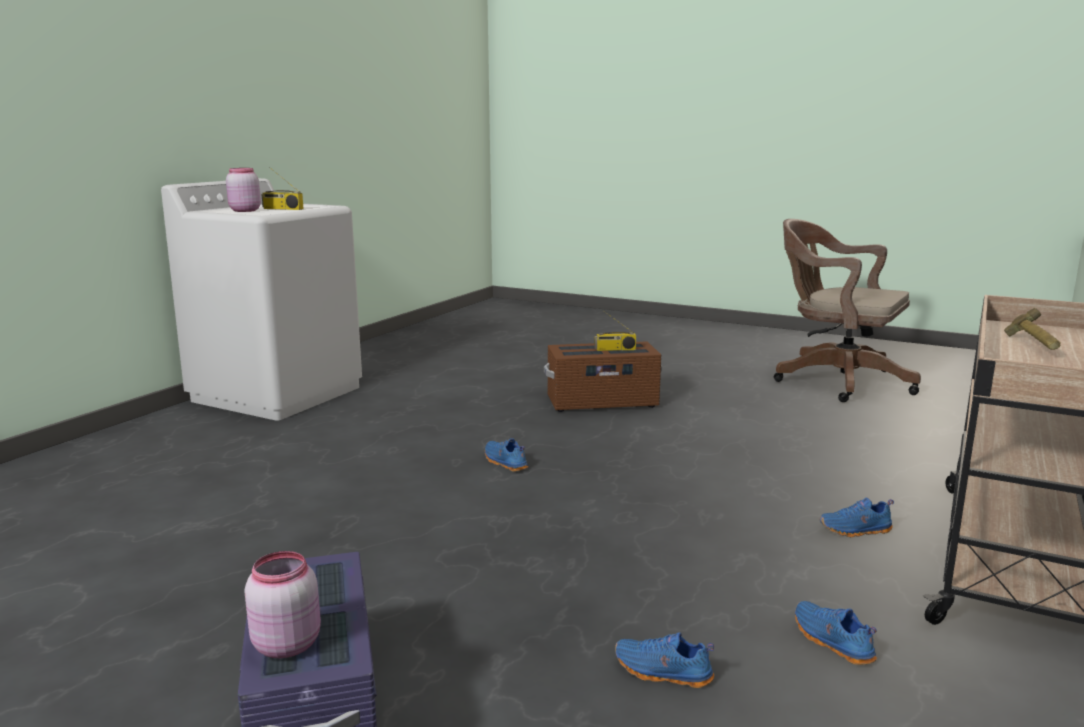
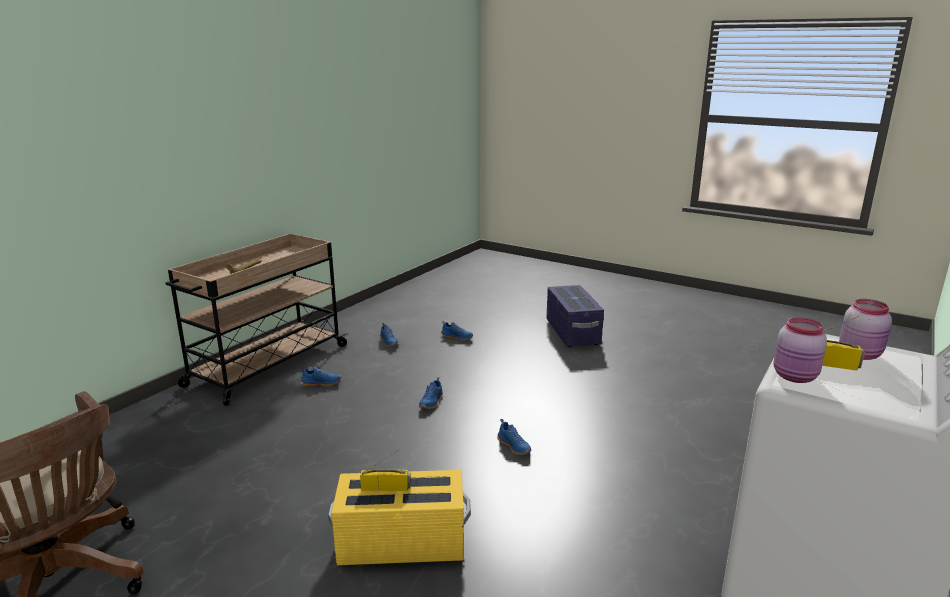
camera: 175 degrees left, 5 degrees up
(286, 644) = (575, 291): pink jar -> pink jar (796, 377)
(602, 402) = (401, 543): brown storage box -> yellow storage box
(638, 508) = (432, 402): none -> blue shoe

